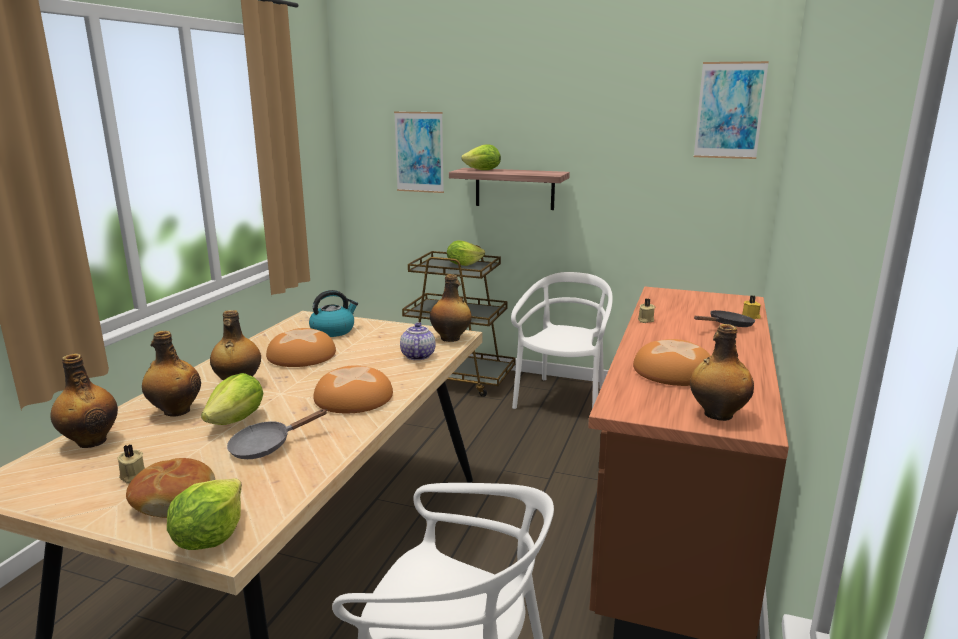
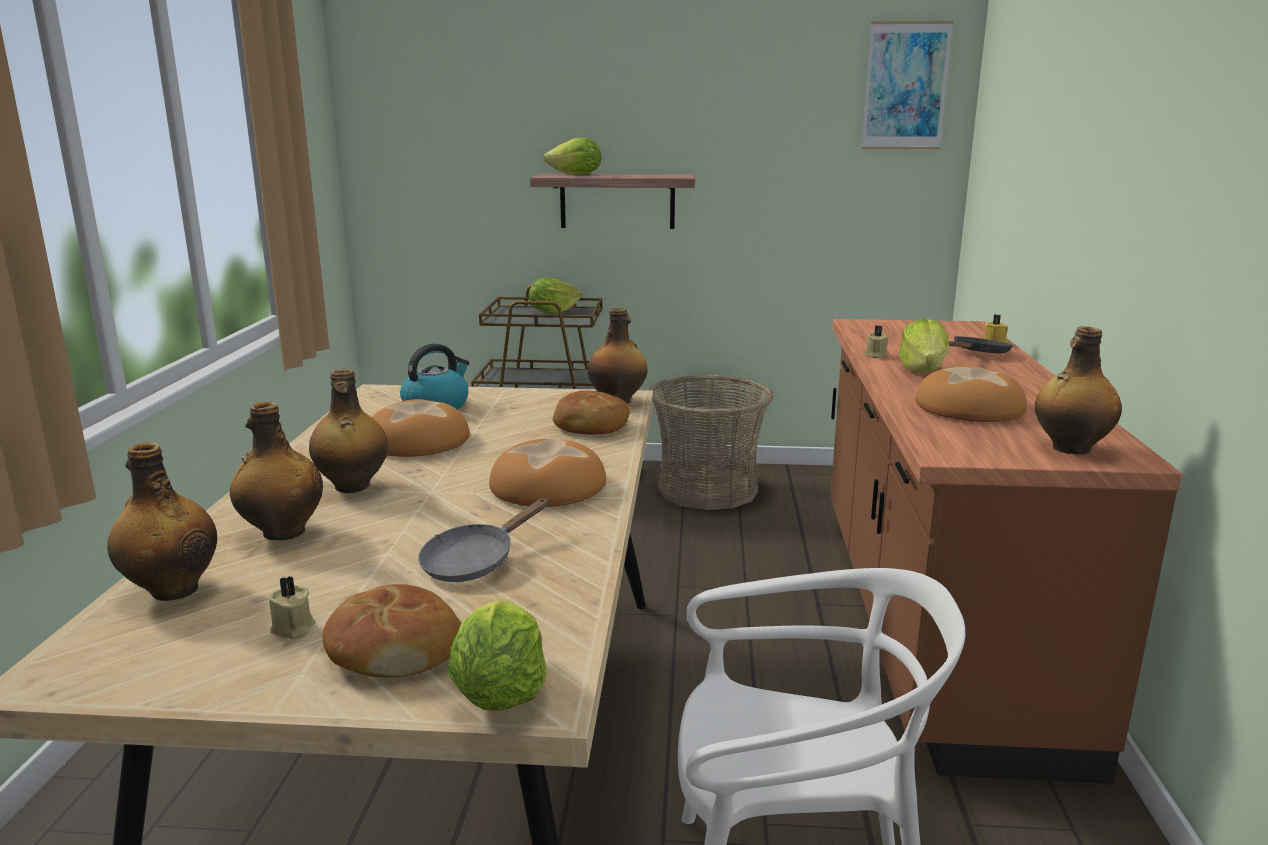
camera: 15 degrees left, 0 degrees up
(237, 420) = (395, 533): lettuce -> lettuce (923, 371)
(417, 356) = (590, 426): teapot -> bread
(419, 152) = (472, 153): picture -> none
(563, 399) = (708, 489): white chair -> basket

